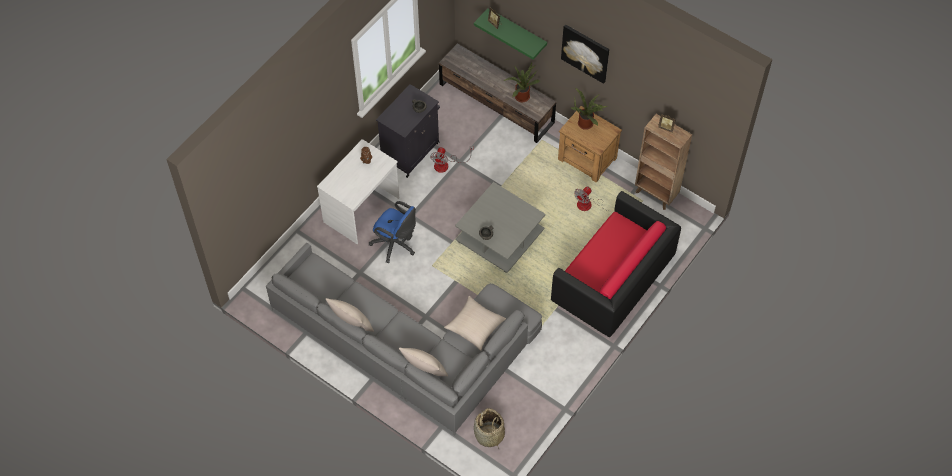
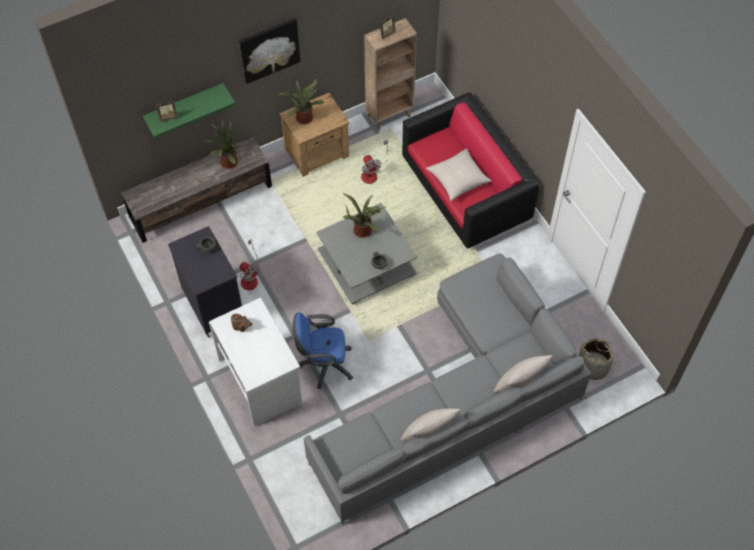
camera: 65 degrees left, 0 degrees up
(396, 245) = (324, 364): blue office chair -> blue office chair turned 150 degrees counterclockwise
(475, 327) = (487, 316): beige pillow -> beige pillow (458, 179)
(512, 212) = (364, 230): none -> potted plant

